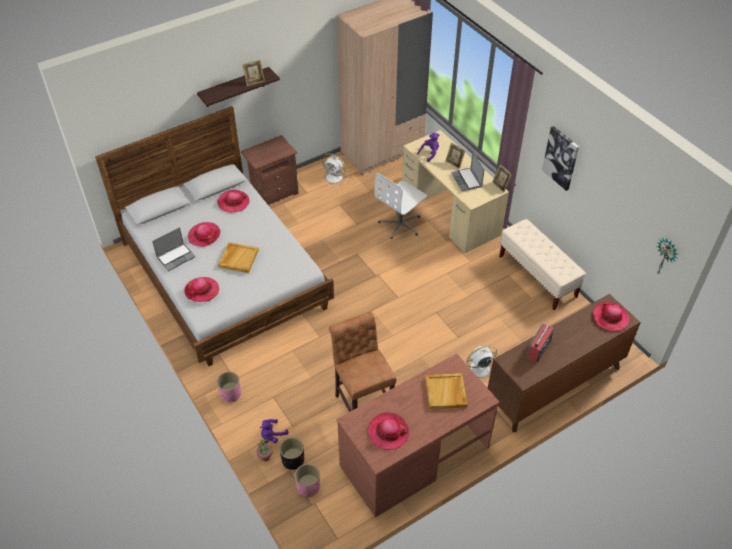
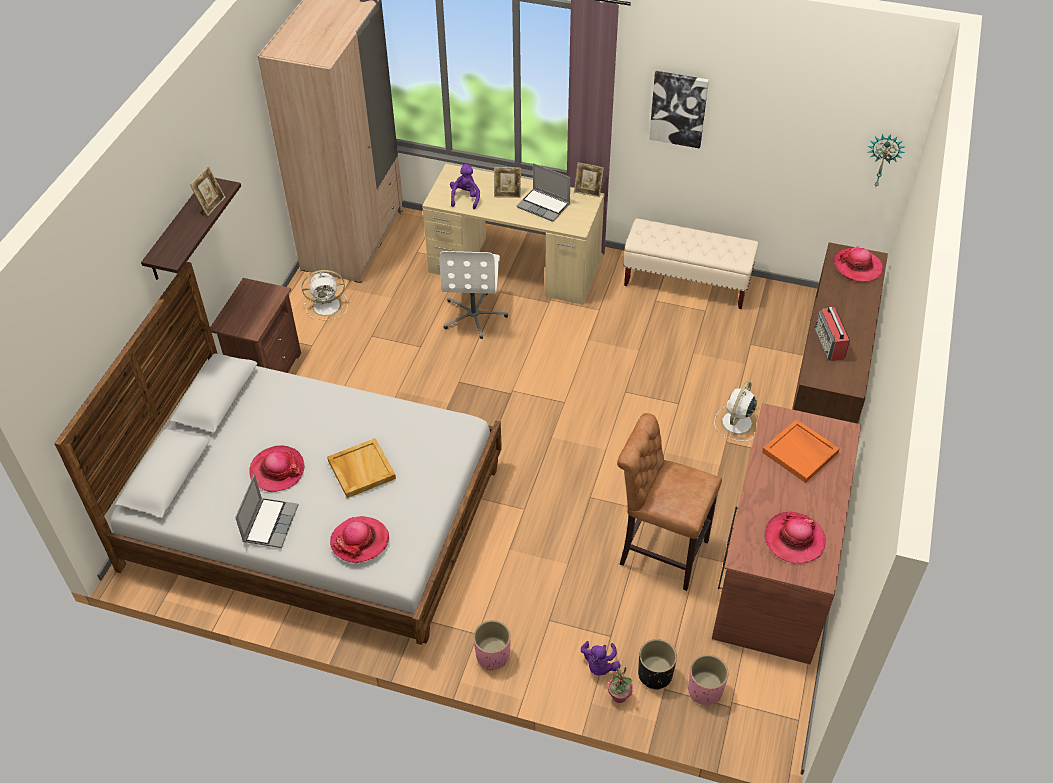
camera: 40 degrees left, 0 degrees up
(233, 202) = (268, 404): hat -> none
(446, 392) = (801, 452): beige tray -> orange tray

